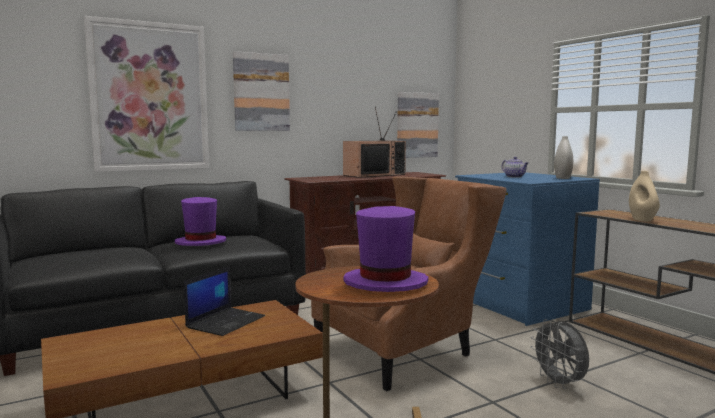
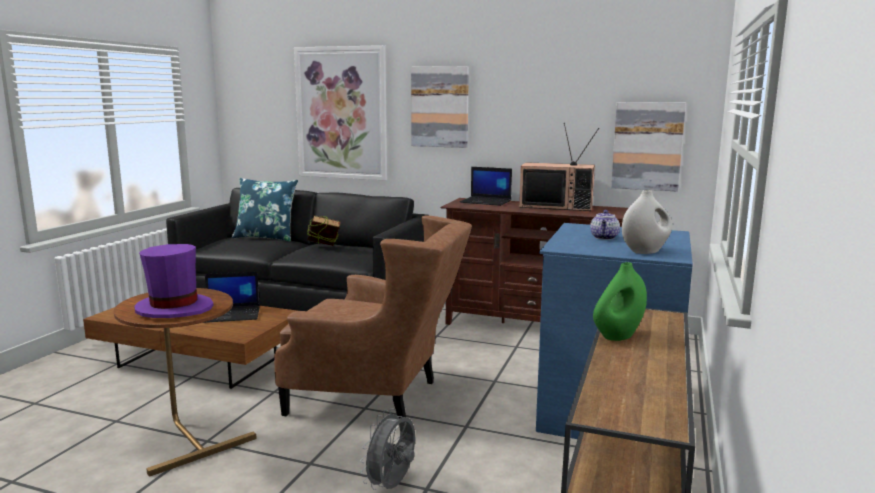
camera: 50 degrees right, 5 degrees up
(89, 249) = (266, 237): none -> blue pillow
(200, 242) = (324, 248): purple hat -> book
(319, 177) = (486, 202): none -> laptop
(642, 219) = (618, 336): beige vase -> green vase

